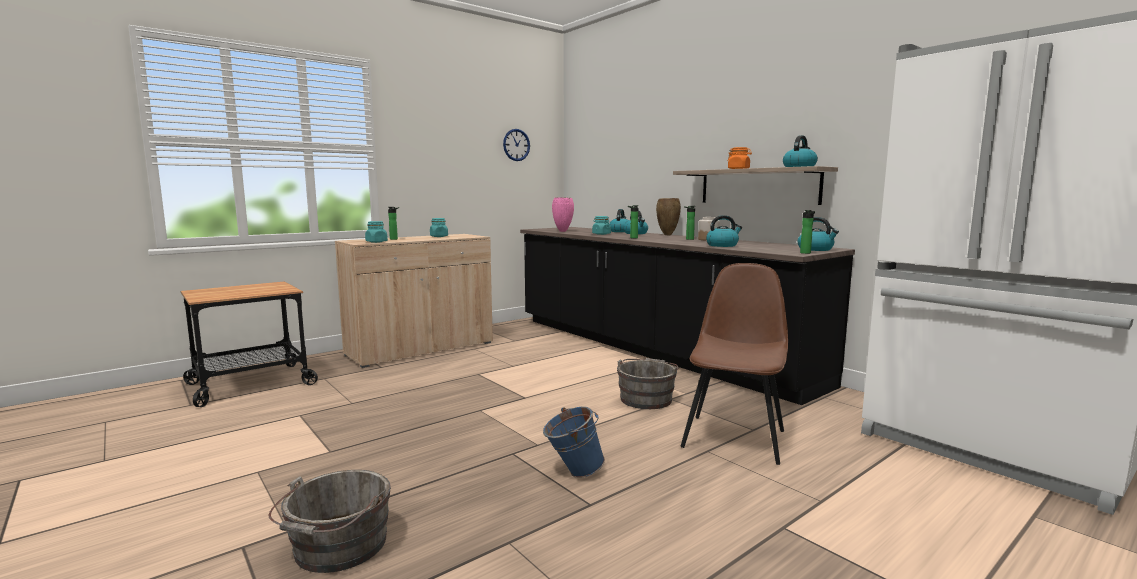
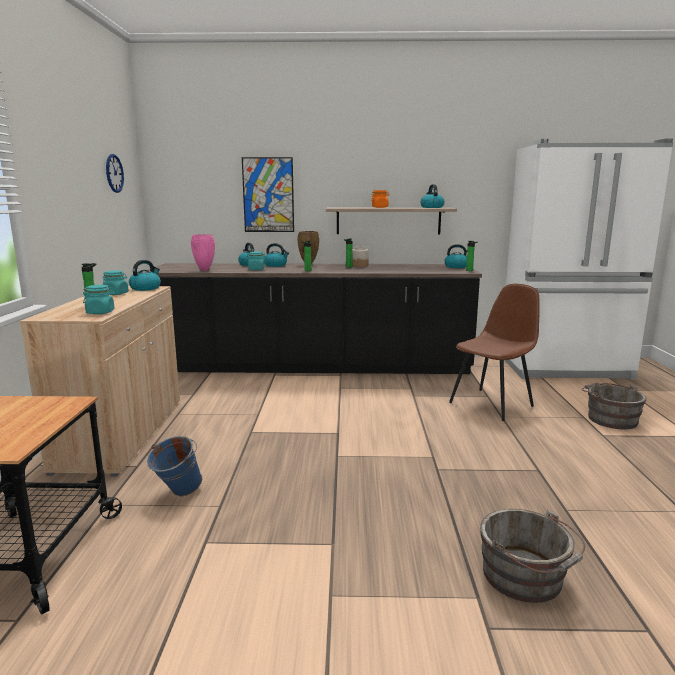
camera: 50 degrees left, 5 degrees up
(573, 473) = (490, 460): blue bucket -> blue bucket (177, 494)
(646, 160) = (268, 195): none -> picture
(646, 398) = (402, 400): grey bucket -> grey bucket (609, 419)
(722, 245) = (400, 270): kettle -> kettle (145, 288)
(734, 437) = (492, 404): brown chair -> brown chair turned 75 degrees clockwise

